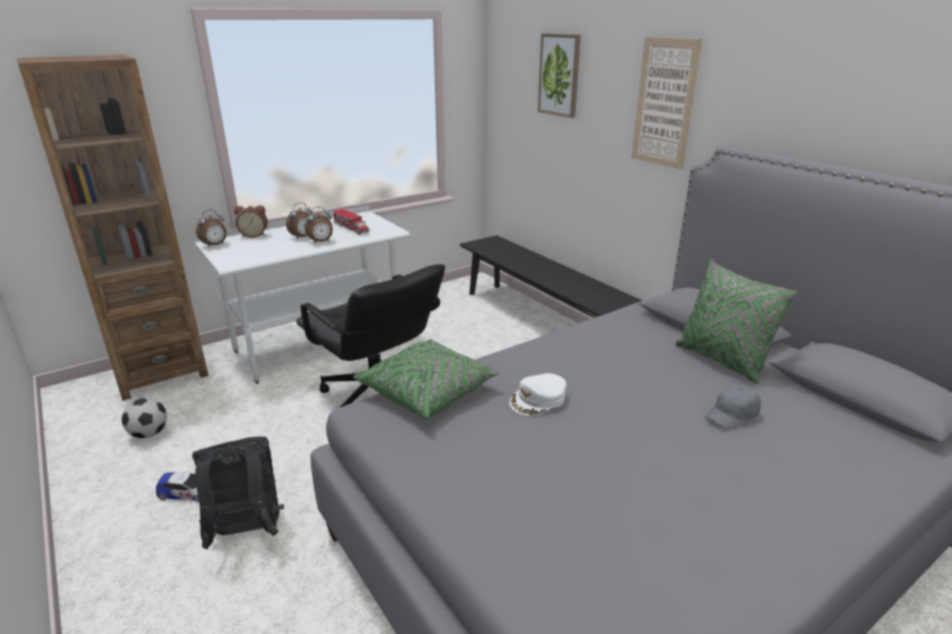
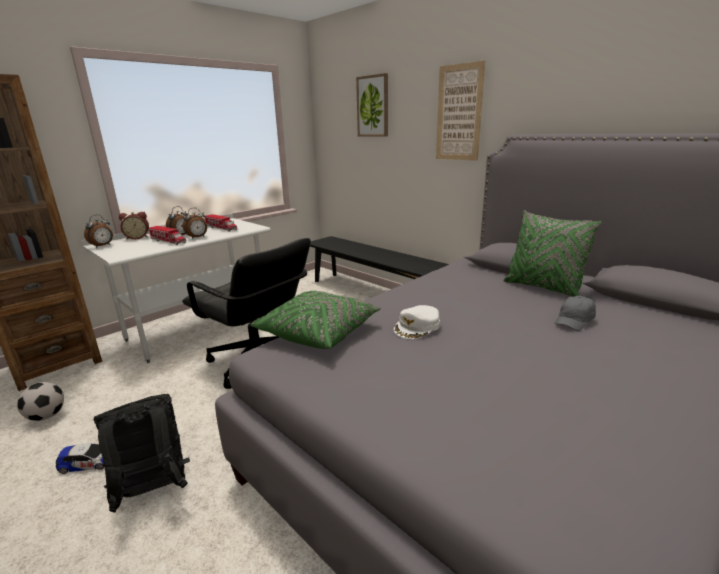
camera: 10 degrees left, 5 degrees down
(287, 245) = (168, 241): none -> toy truck

